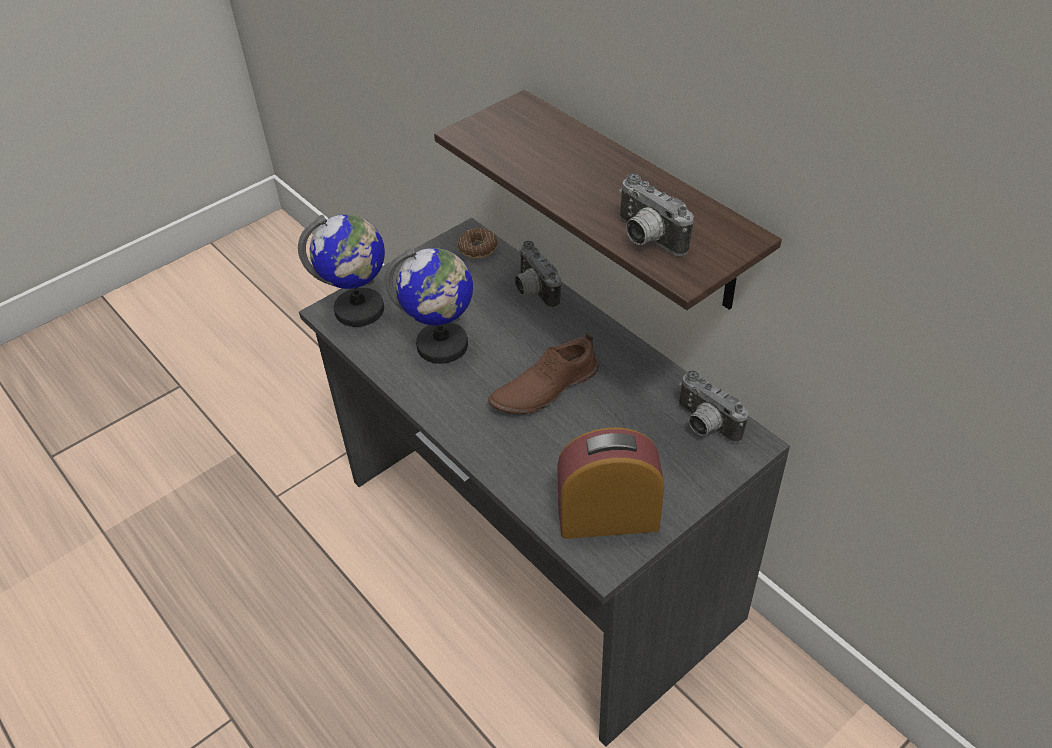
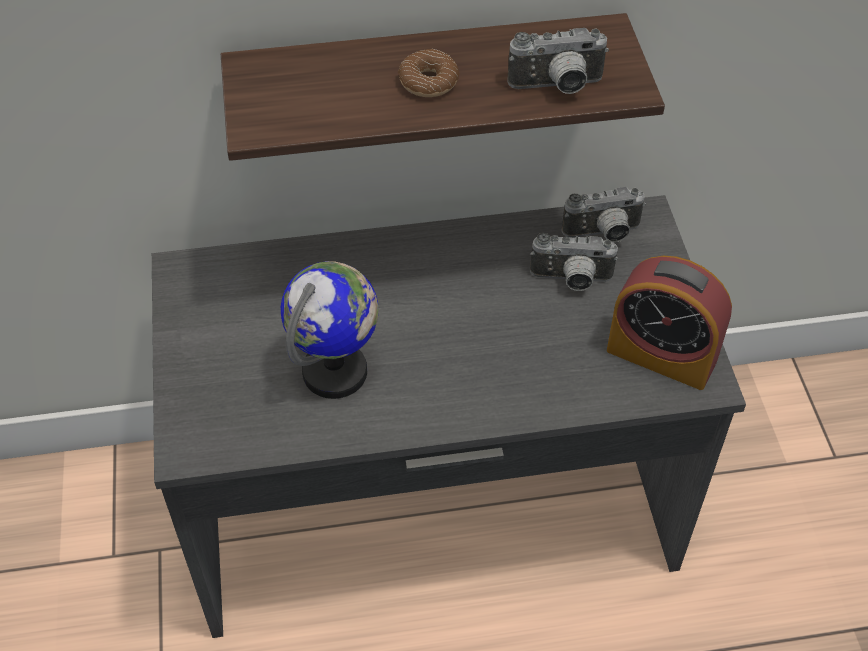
camera: 60 degrees left, 5 degrees up
(360, 310) = (210, 420): globe -> none
(478, 248) = (211, 272): donut -> donut (428, 81)
(532, 291) = (321, 261): camera -> camera (571, 281)
(544, 388) = (467, 320): brown shoe -> none
(608, 517) = (661, 355): alarm clock -> alarm clock turned 90 degrees counterclockwise

